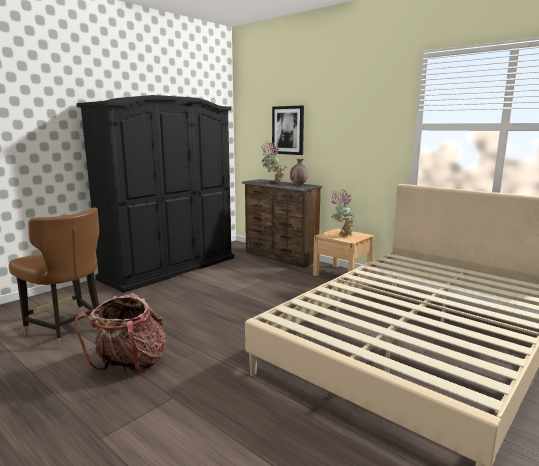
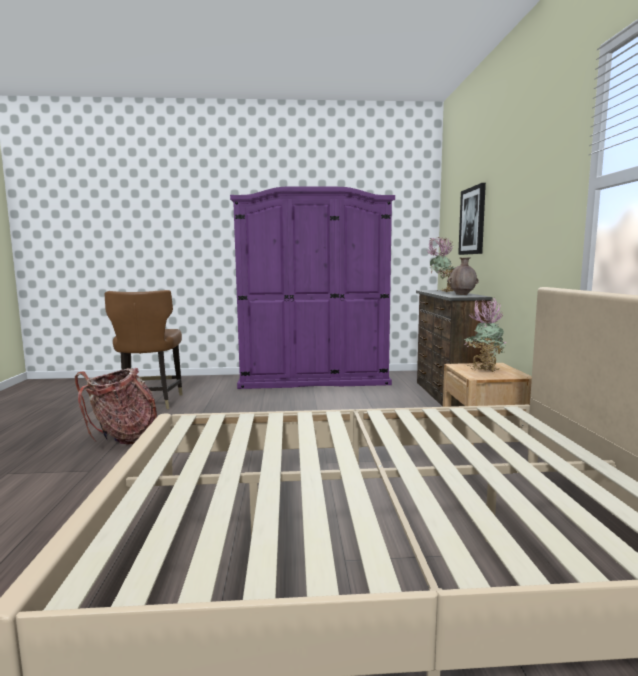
camera: 45 degrees right, 5 degrees down
(170, 268) = (313, 379): black wardrobe -> purple wardrobe

